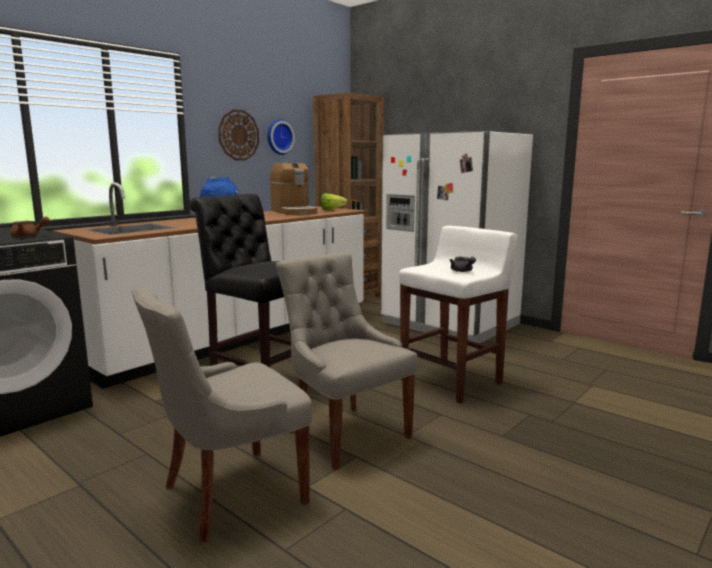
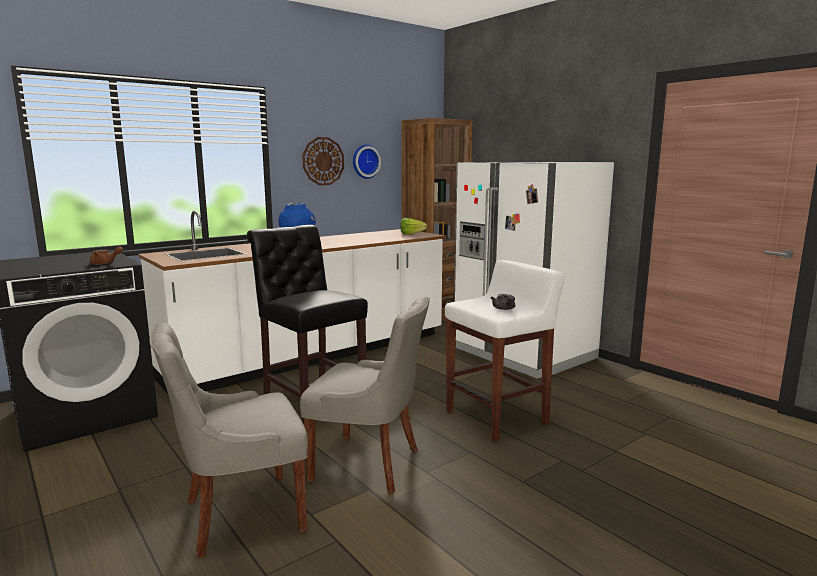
camera: 10 degrees right, 0 degrees up
(293, 212) = (371, 236): coffee machine -> none
(345, 433) = (369, 464): grey chair -> grey chair turned 135 degrees clockwise

